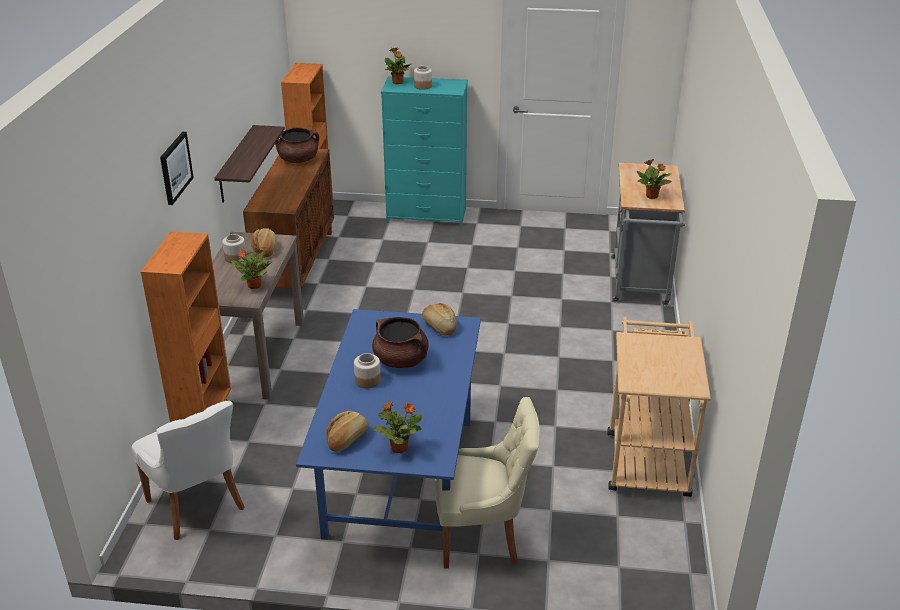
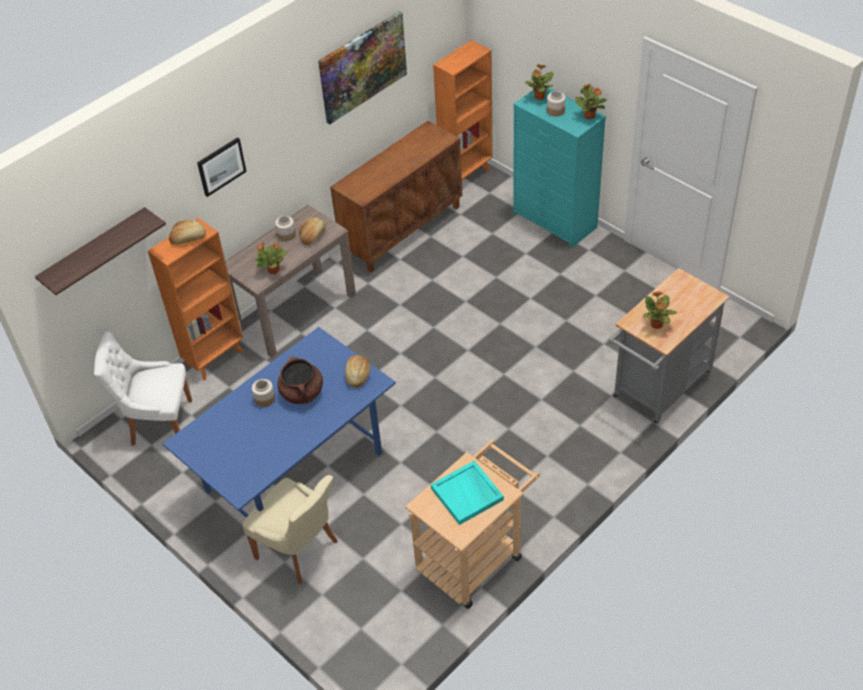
camera: 40 degrees right, 15 degrees up
(197, 506) = (158, 423): white chair -> white chair turned 90 degrees clockwise
(236, 164) = (333, 147): shelf -> shelf (95, 252)
(244, 71) = (362, 67): none -> picture
(298, 160) = (423, 143): brown cooking pot -> none
(347, 439) = (207, 441): bread -> bread (188, 239)
(398, 447) = (229, 466): potted plant -> potted plant (589, 115)
(660, 358) = (467, 494): none -> turquoise tray

